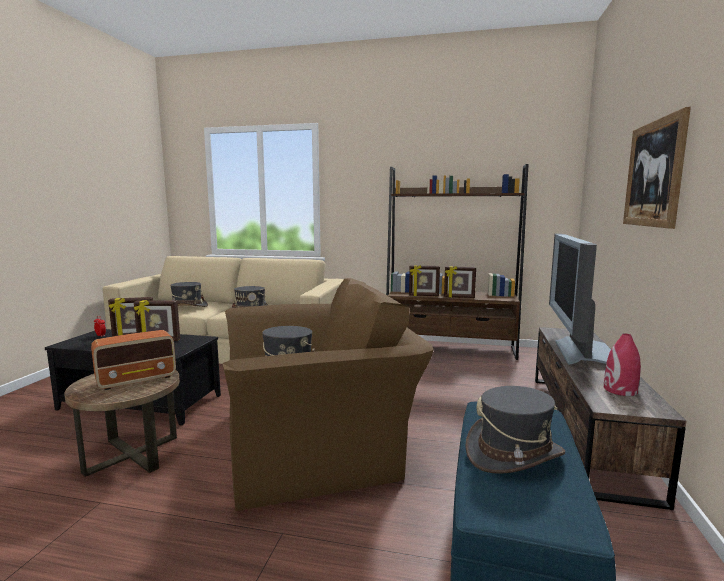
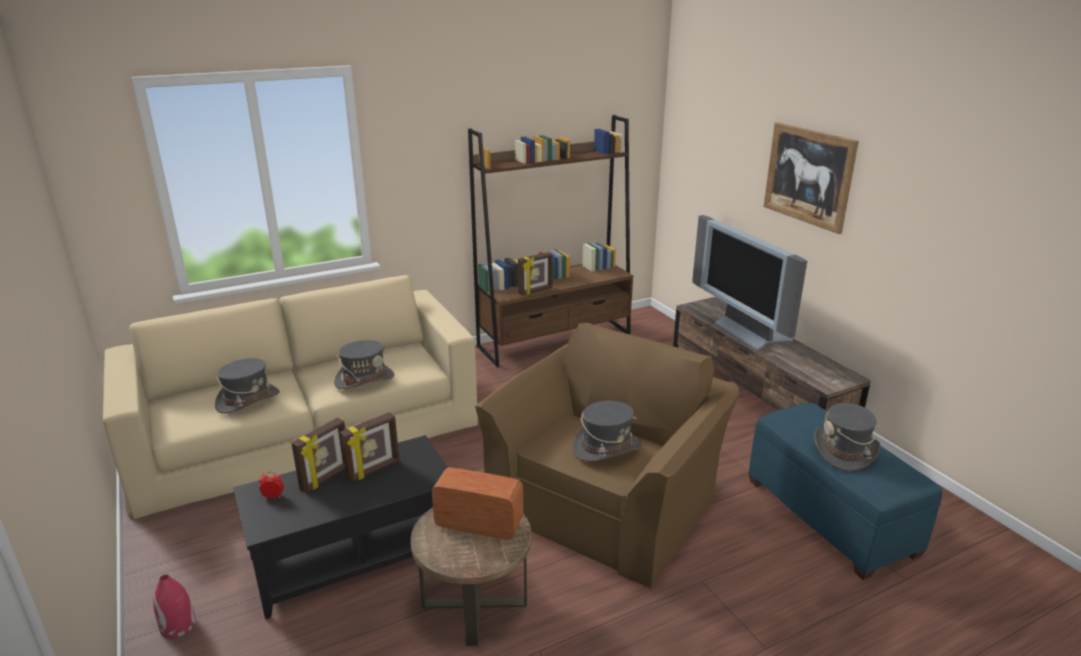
camera: 40 degrees left, 15 degrees up
(137, 379) = (478, 524): radio -> radio turned 90 degrees counterclockwise
(459, 297) = (573, 284): picture frame -> none
(620, 390) = (815, 366): red vase -> red vase (177, 625)

